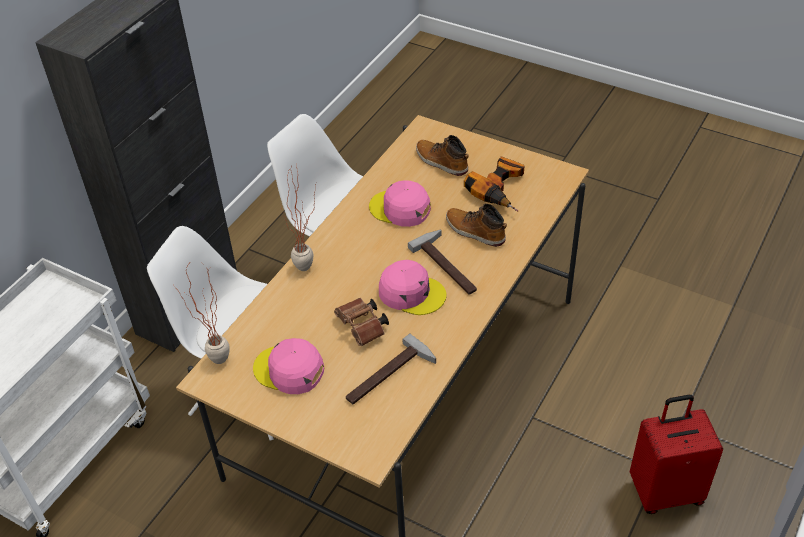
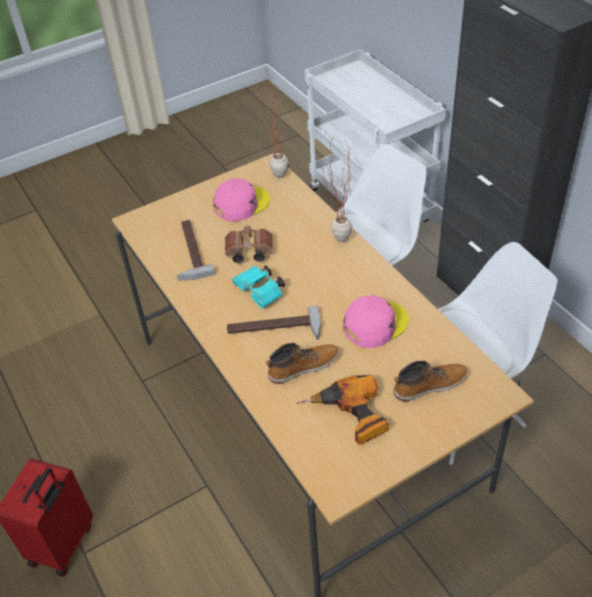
camera: 120 degrees right, 0 degrees up
(411, 293) = (261, 293): pink cap -> turquoise binoculars

